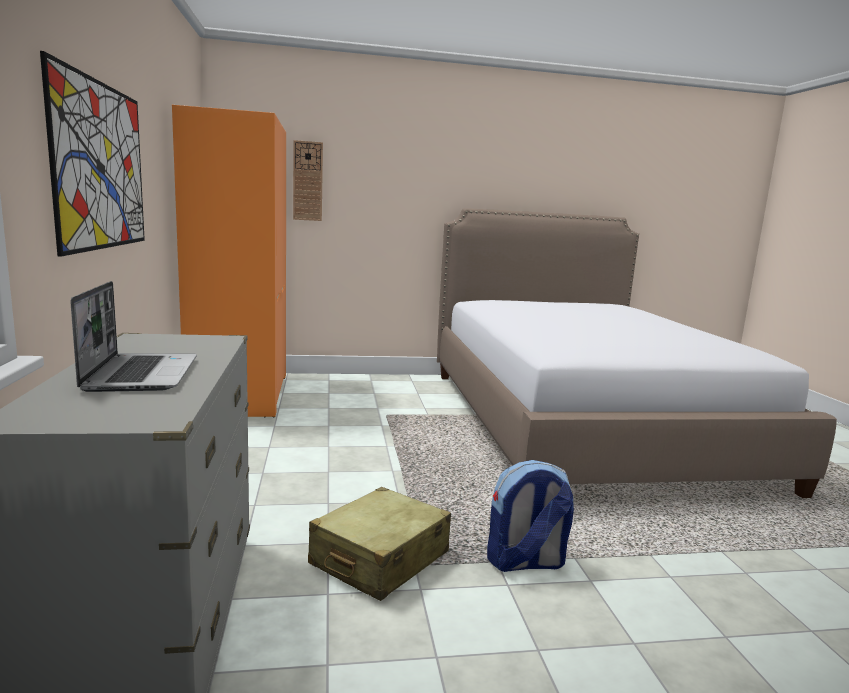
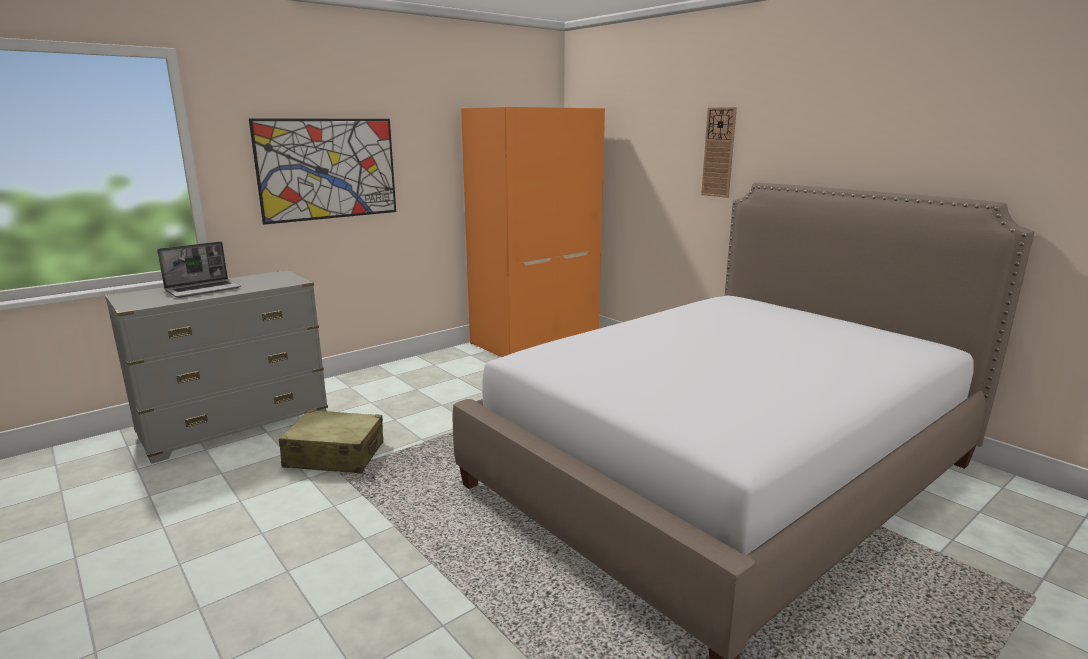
camera: 60 degrees right, 5 degrees up
(307, 181) = (626, 153): wall clock -> wall clock (719, 152)
(525, 562) = (370, 506): backpack -> none

